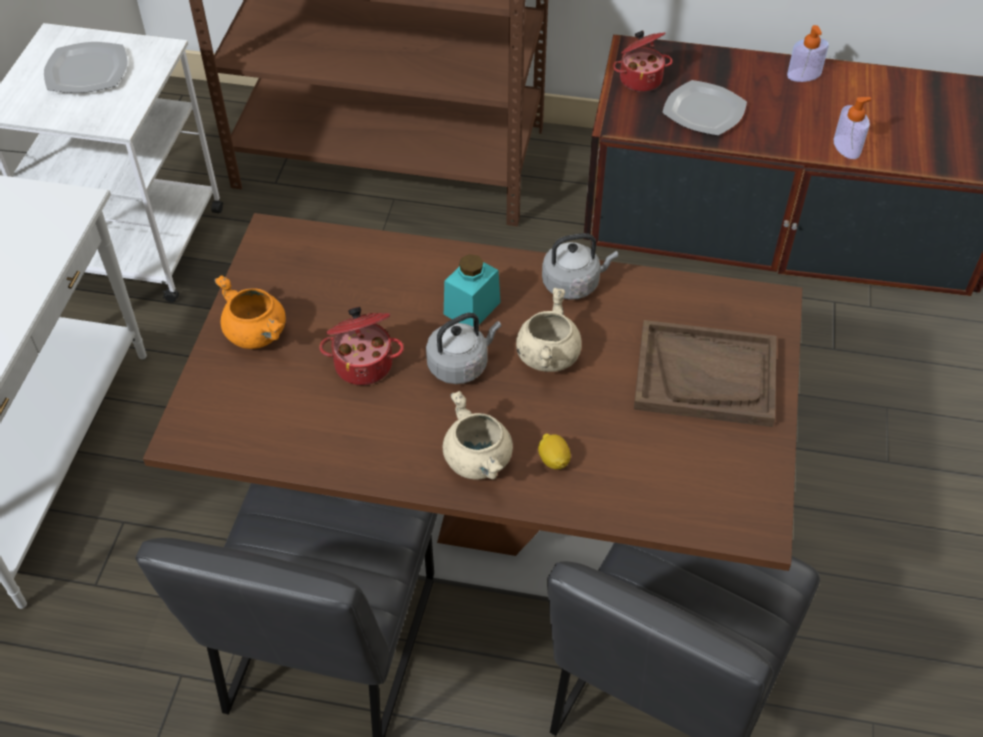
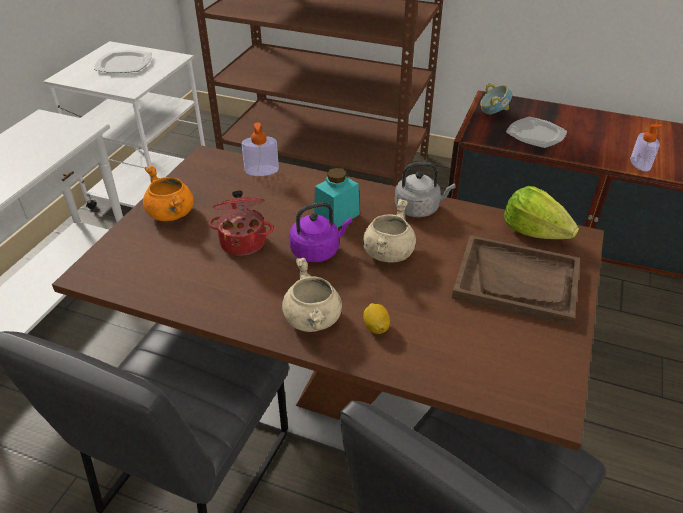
camera: 10 degrees right, 10 degrees down
(460, 365) = (317, 251): grey kettle -> purple kettle
(640, 79) = (493, 114): cooking pot -> bowl
(719, 301) = (534, 231): none -> lettuce
(804, 75) = (610, 121): soap dispenser -> soap dispenser (261, 170)

